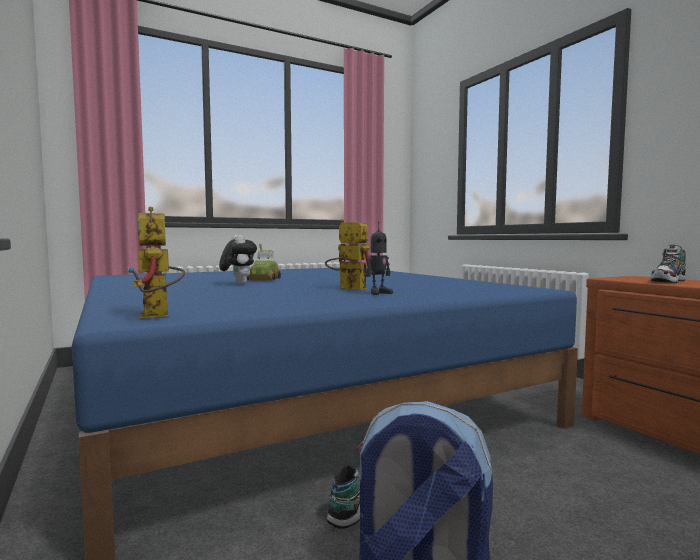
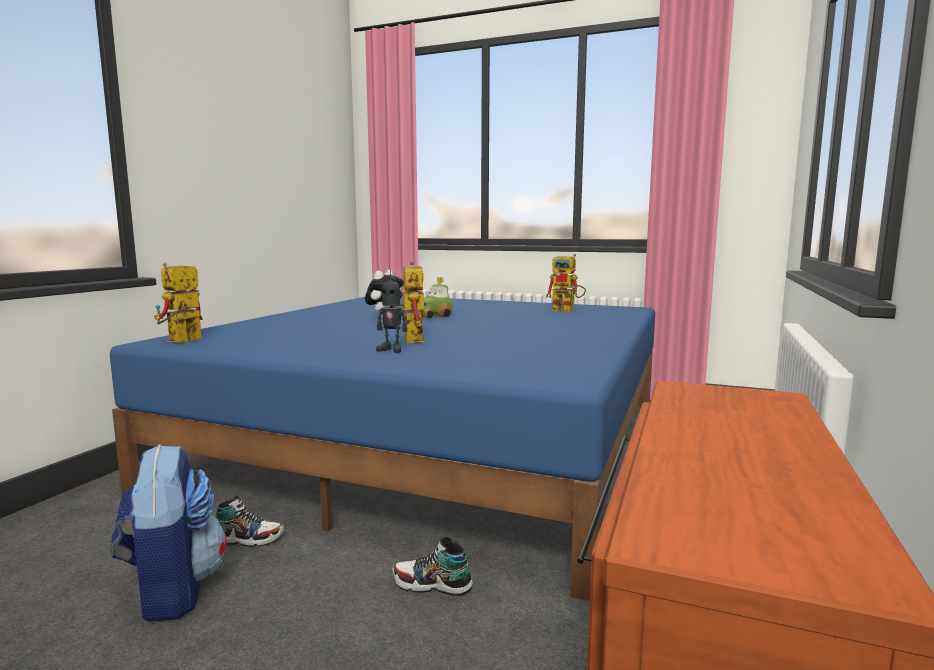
camera: 50 degrees right, 5 degrees up
(327, 270) = (567, 310): none -> toy robot
(668, 281) = (716, 415): shoe -> shoe (432, 585)

